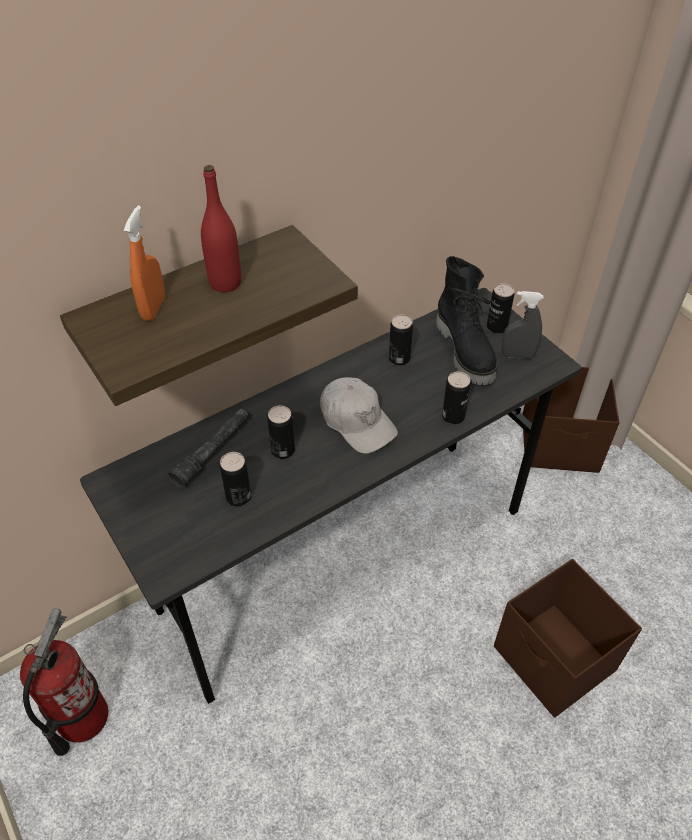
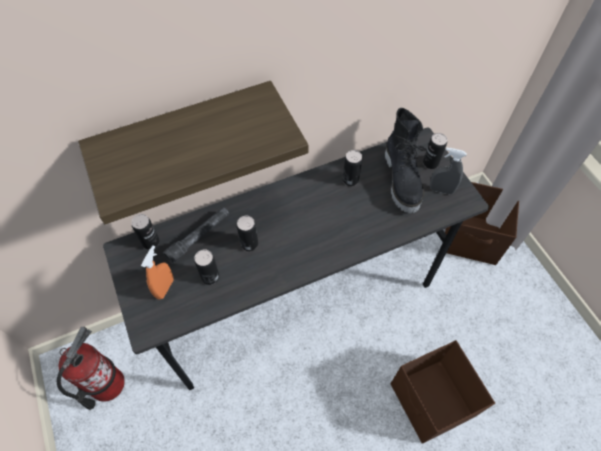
camera: 10 degrees right, 10 degrees up
(153, 308) = (147, 144): orange spray bottle -> orange spray bottle (165, 288)
(225, 283) = (206, 128): red bottle -> none
(357, 421) = (308, 228): white cap -> none
(453, 416) = (380, 234): can -> can (150, 242)

